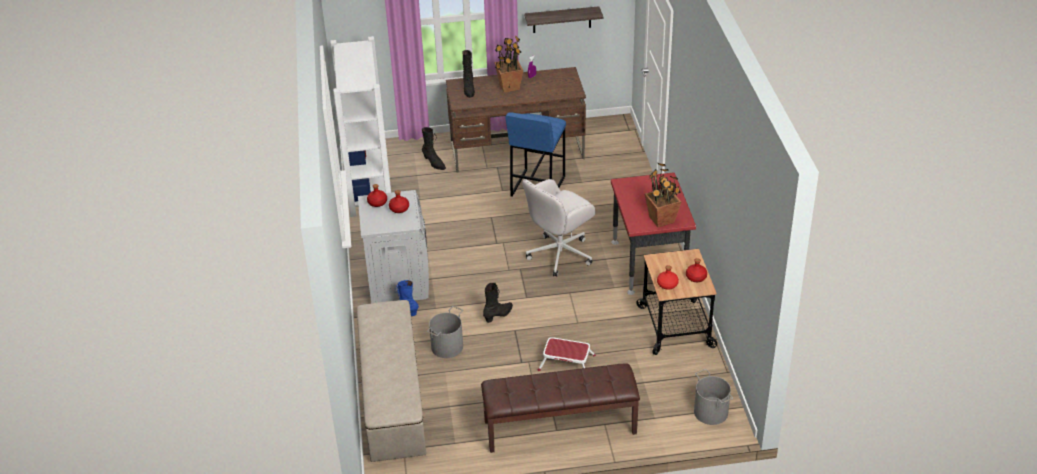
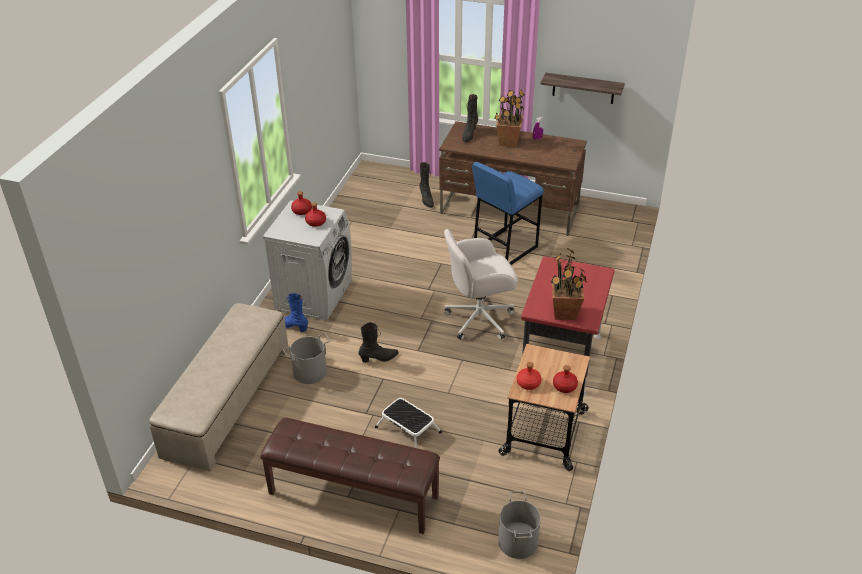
camera: 25 degrees right, 0 degrees up
(369, 186) = (355, 203): white bookcase -> none
(566, 363) = (408, 430): red step ladder -> black step ladder

